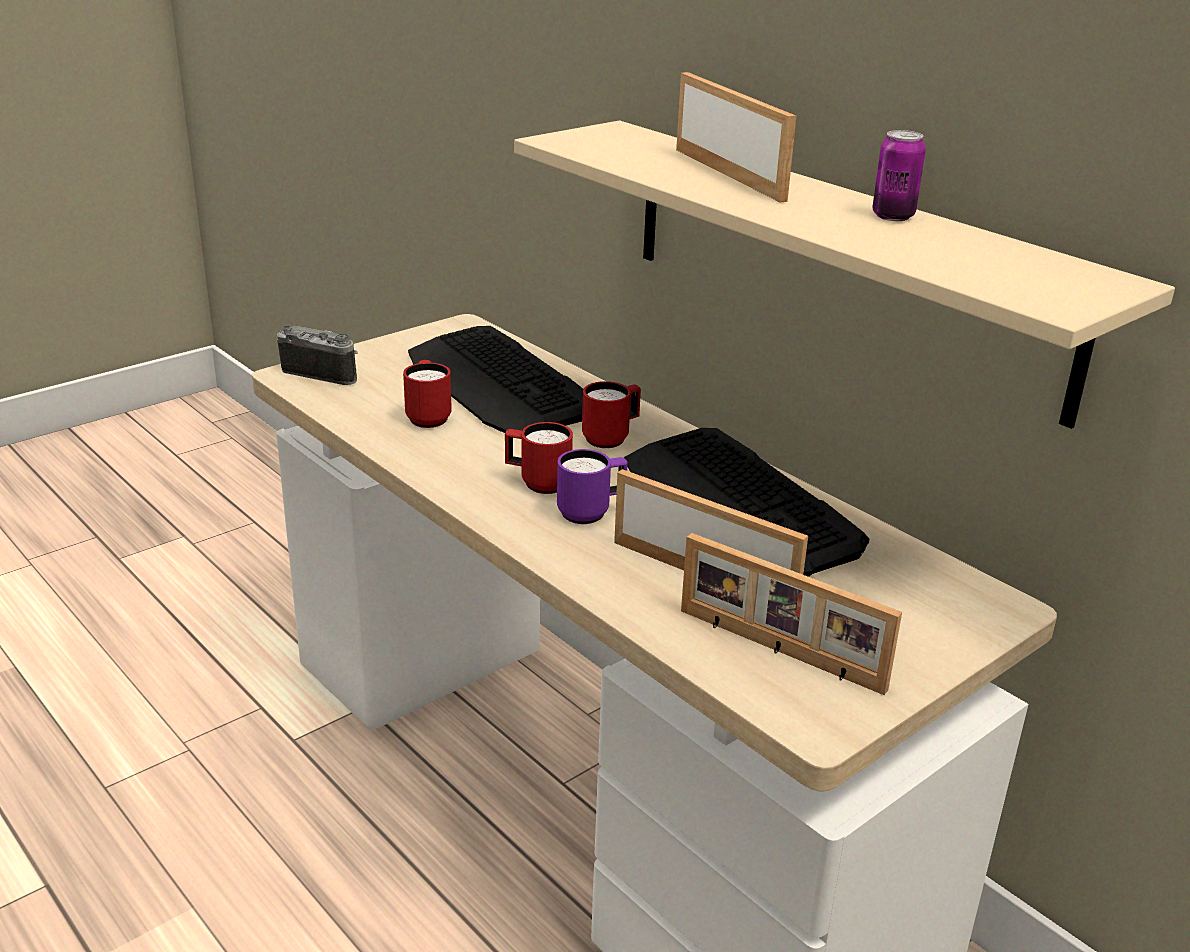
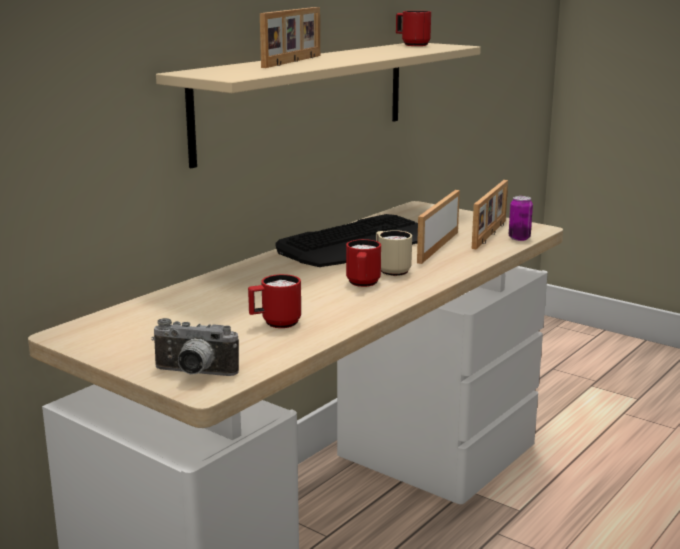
camera: 100 degrees left, 10 degrees down
(324, 372) = (193, 374): camera -> camera turned 90 degrees counterclockwise
(499, 383) = (201, 309): keyboard -> none
(591, 512) = (391, 270): purple mug -> beige mug
(611, 438) = (285, 272): red mug -> red mug (412, 45)
(731, 174) = (294, 61): picture frame -> picture frame turned 150 degrees clockwise
(893, 216) = (353, 52): can -> can (519, 238)

